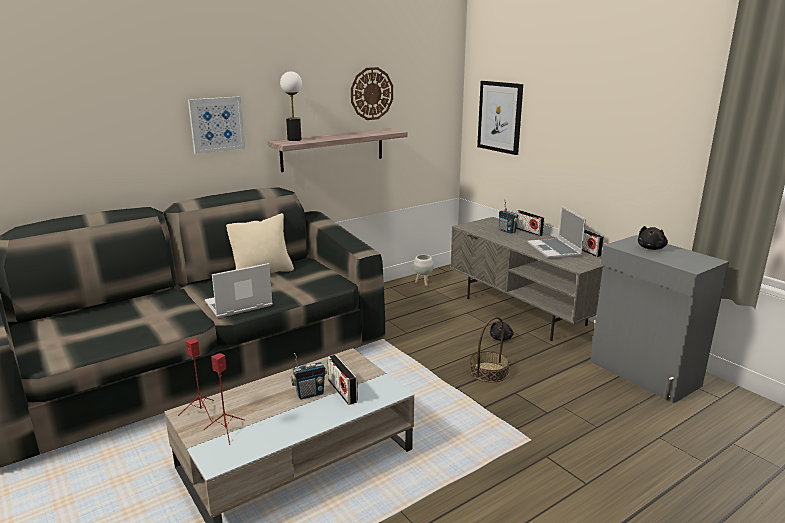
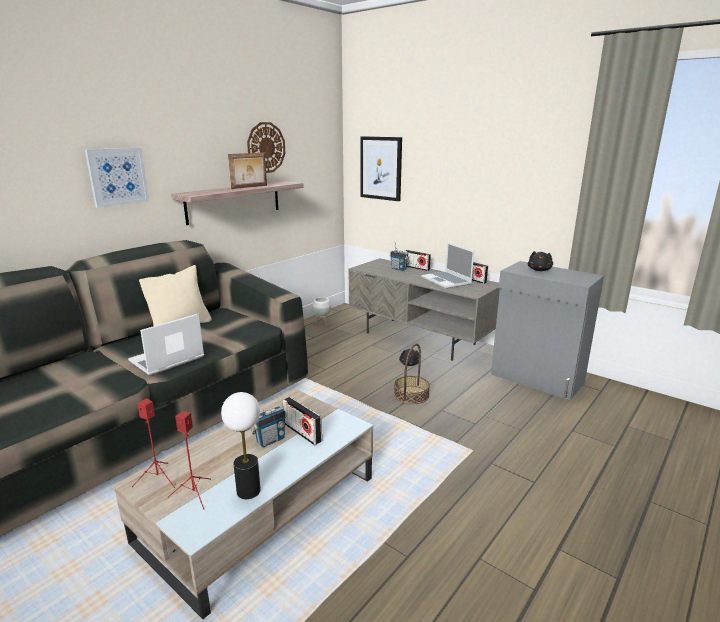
camera: 15 degrees left, 0 degrees up
(294, 139) = (198, 192): table lamp -> table lamp (248, 490)
(348, 135) = (249, 187): none -> picture frame

